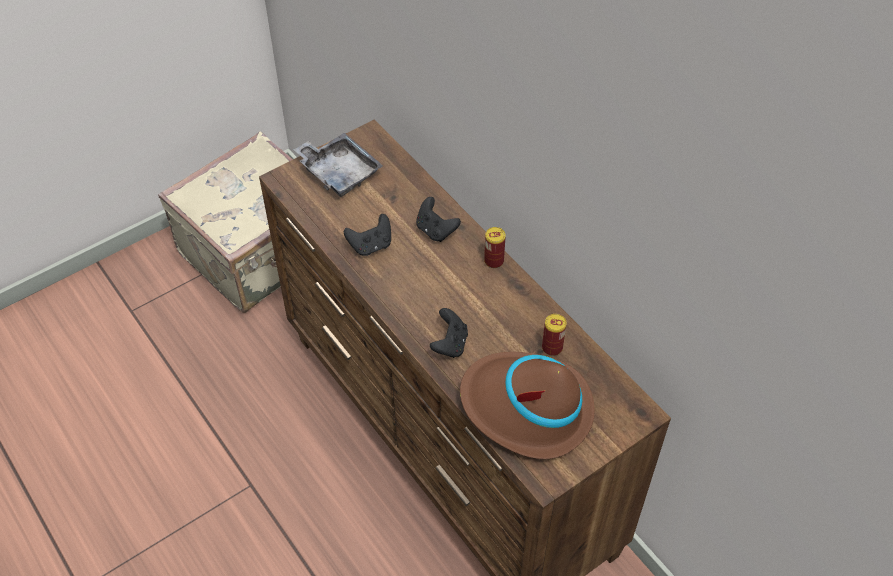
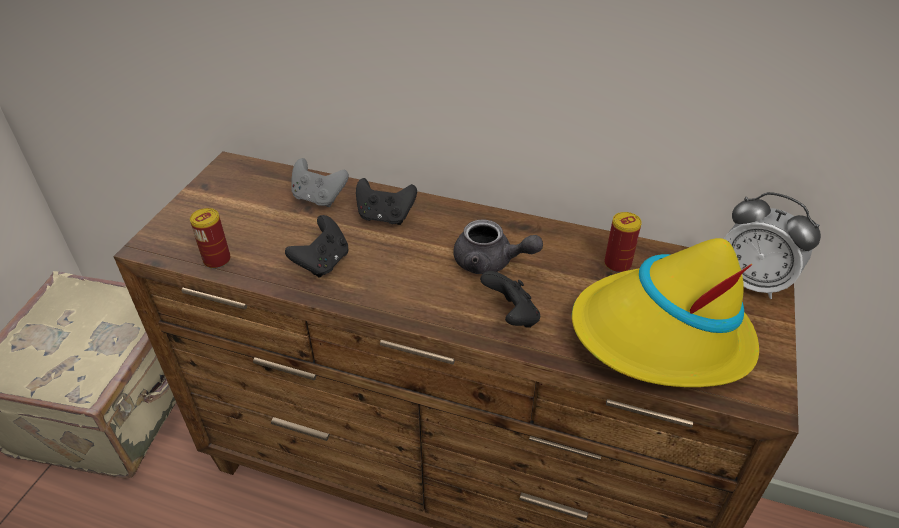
camera: 35 degrees left, 10 degrees down
(339, 172) = (220, 210): grey tray -> none
(406, 193) = (319, 198): none -> grey game controller
(471, 301) = (491, 262): none -> grey teapot
(494, 261) = (475, 216): can -> can (217, 260)
(526, 408) = (661, 336): brown hat -> yellow hat
(629, 410) = (752, 282): none -> alarm clock

